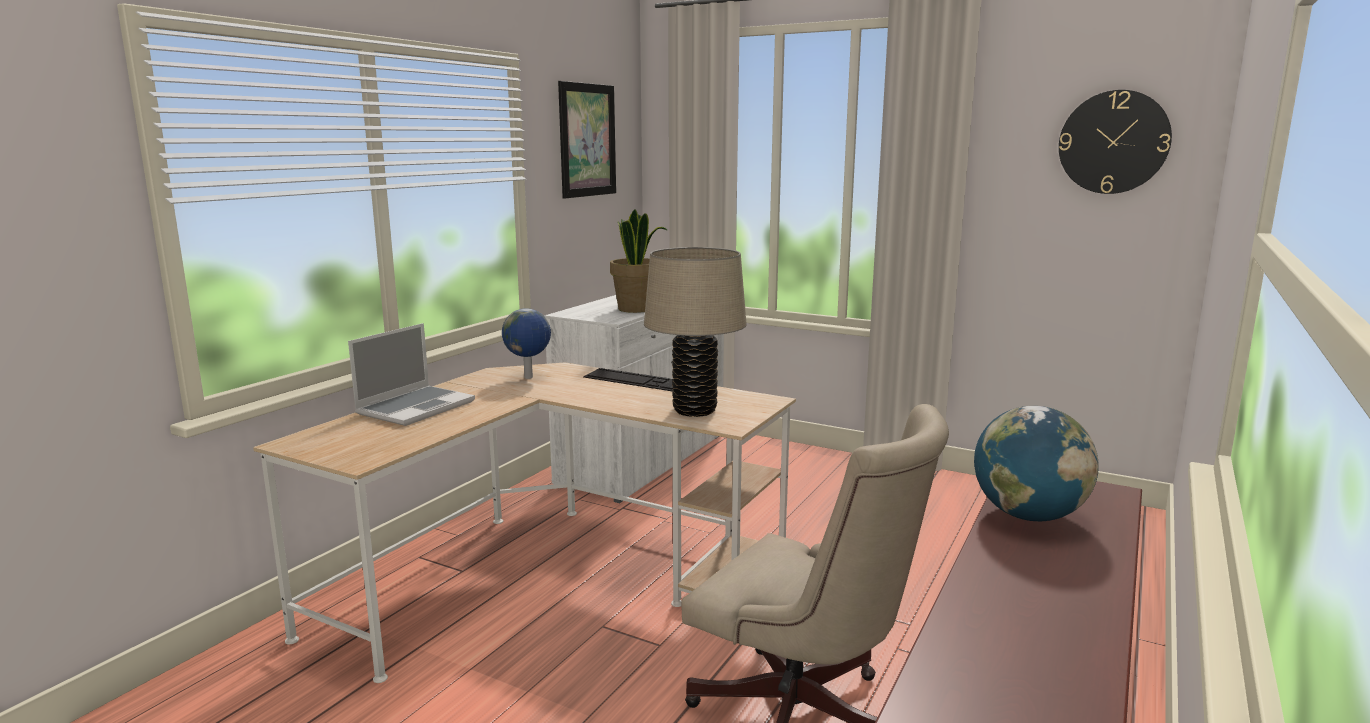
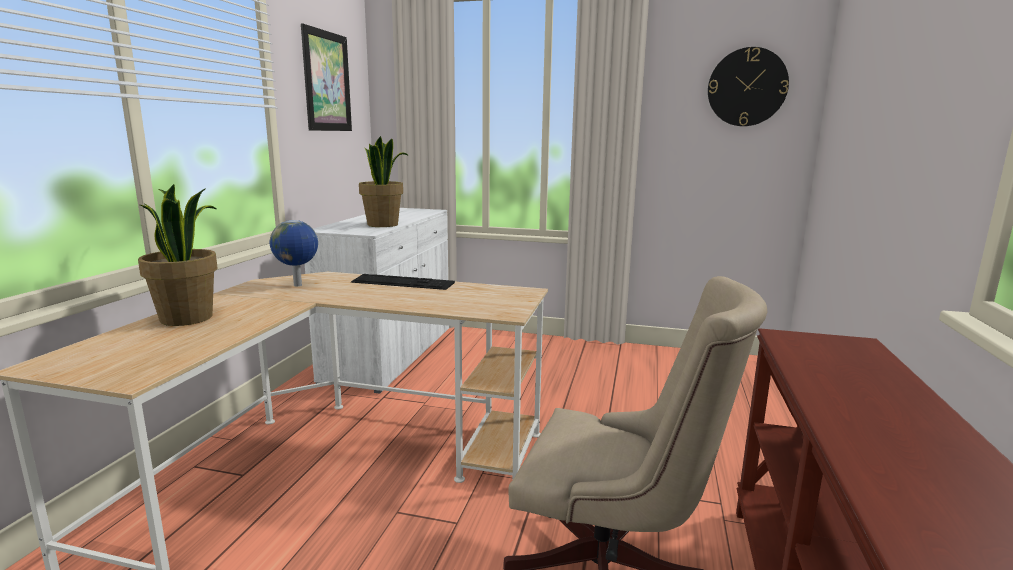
camera: 15 degrees left, 0 degrees up
(416, 407) = (188, 318): laptop -> potted plant
(694, 410) = (468, 303): beige table lamp -> none
(1028, 515) = (822, 369): globe -> none

